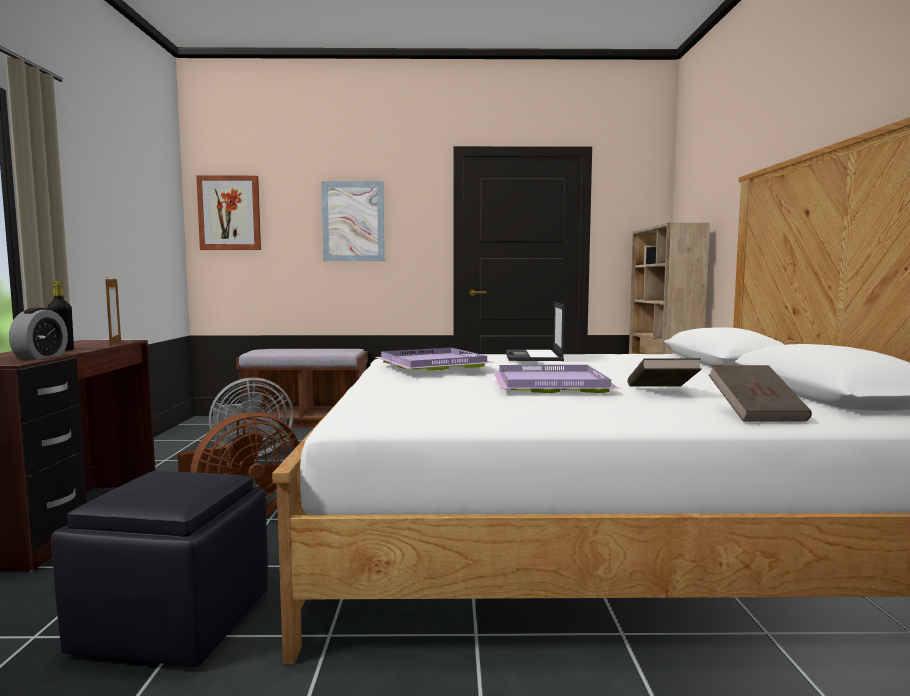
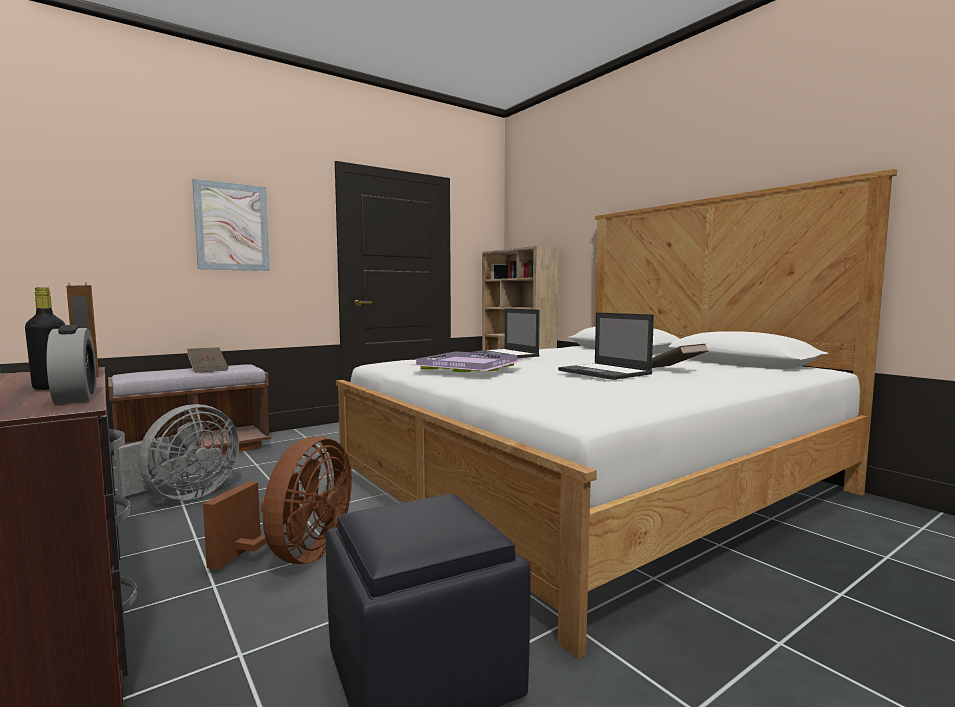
camera: 35 degrees left, 0 degrees up
(229, 213) = (61, 205): picture -> none
(553, 384) = (605, 372): purple tray -> laptop
(756, 413) = (760, 376): brown book -> brown book (208, 369)

